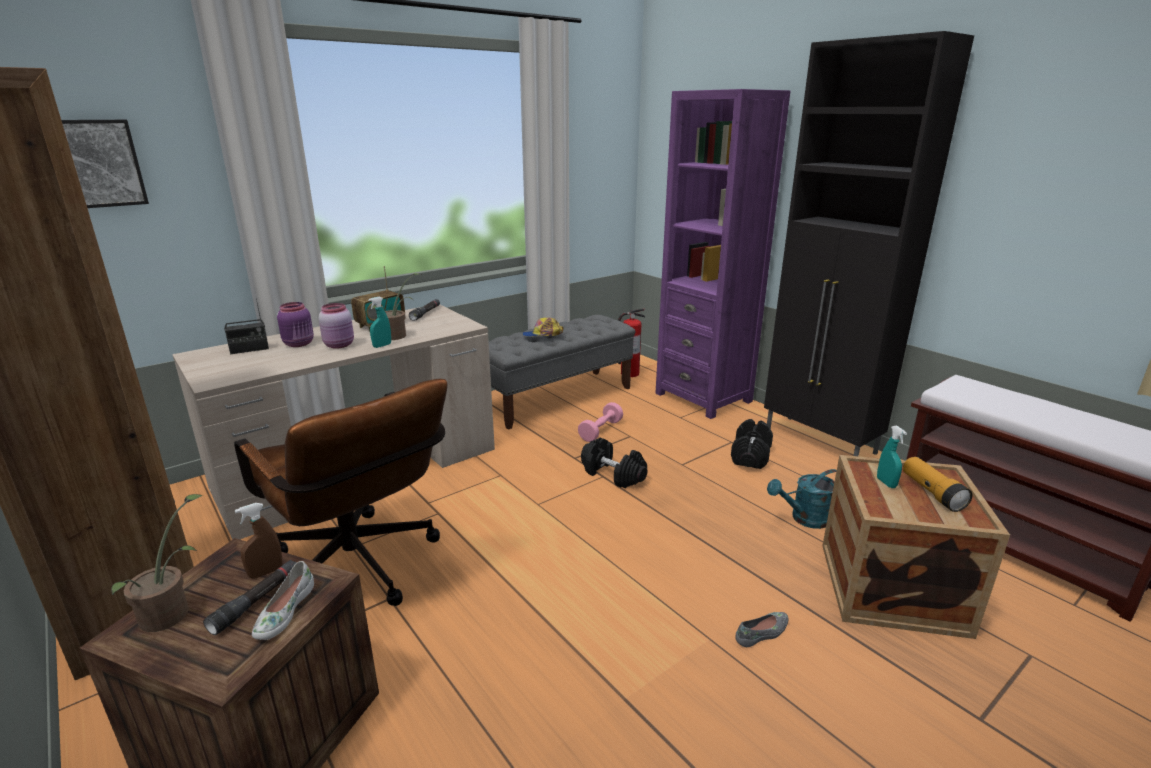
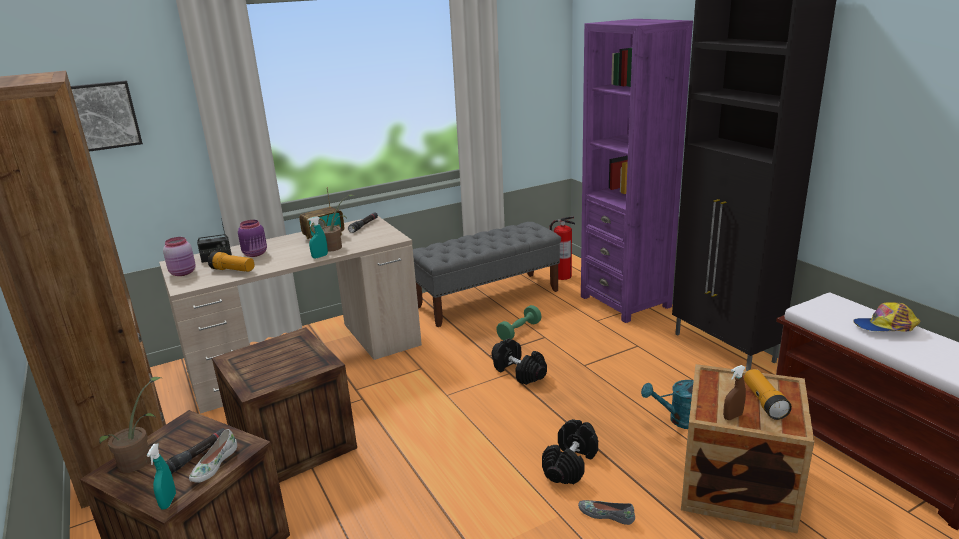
camera: 10 degrees right, 0 degrees up
(266, 572) = (206, 436): brown spray bottle -> brown spray bottle (732, 416)
(274, 362) = (233, 270): none -> flashlight
(340, 345) = (287, 255): pink jar -> pink jar (184, 273)
(361, 572) = (293, 443): brown office chair -> crate
(542, 335) = (472, 243): cap -> cap (885, 327)
(600, 431) = (519, 331): pink dumbbell -> green dumbbell
(750, 456) = (651, 360): black dumbbell -> black dumbbell (570, 464)
(762, 633) = (606, 514): grey shoe -> grey shoe turned 135 degrees counterclockwise
(886, 483) = (726, 391): turquoise spray bottle -> turquoise spray bottle (168, 501)

